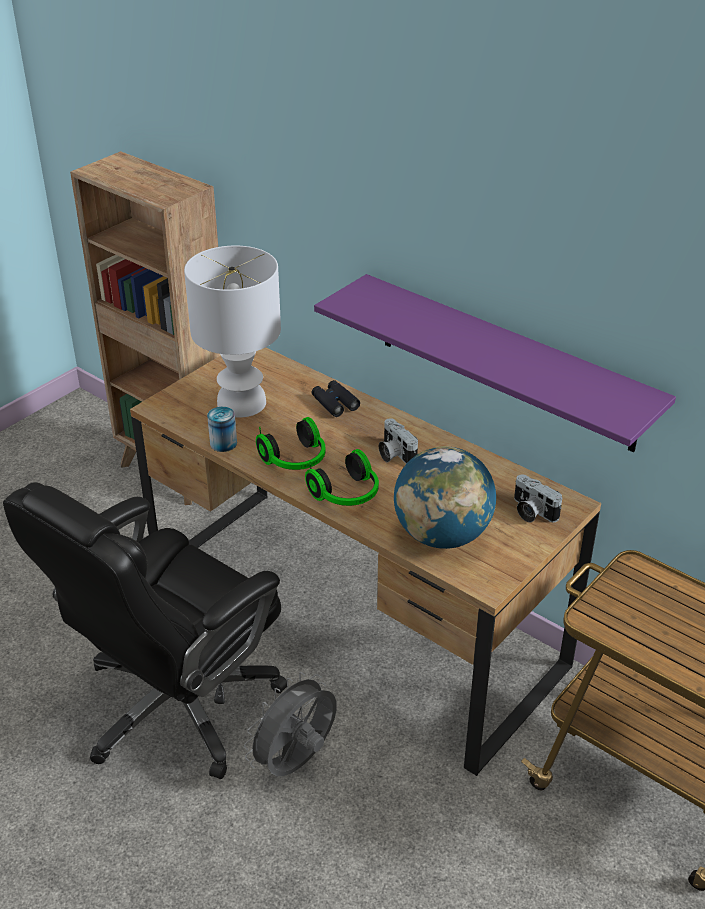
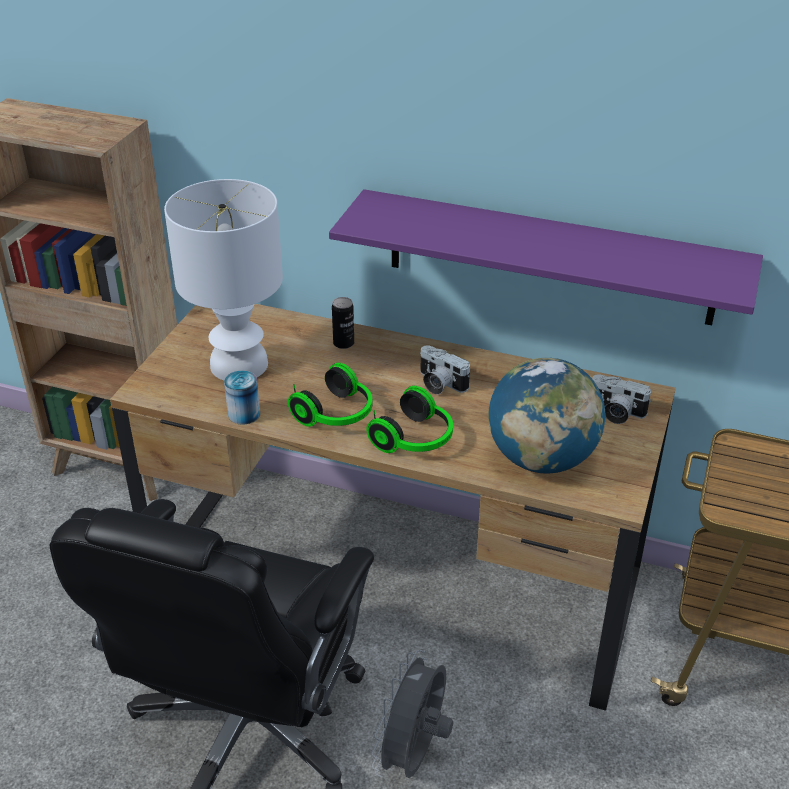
camera: 20 degrees left, 0 degrees up
(335, 403) = (343, 343): black binoculars -> can

